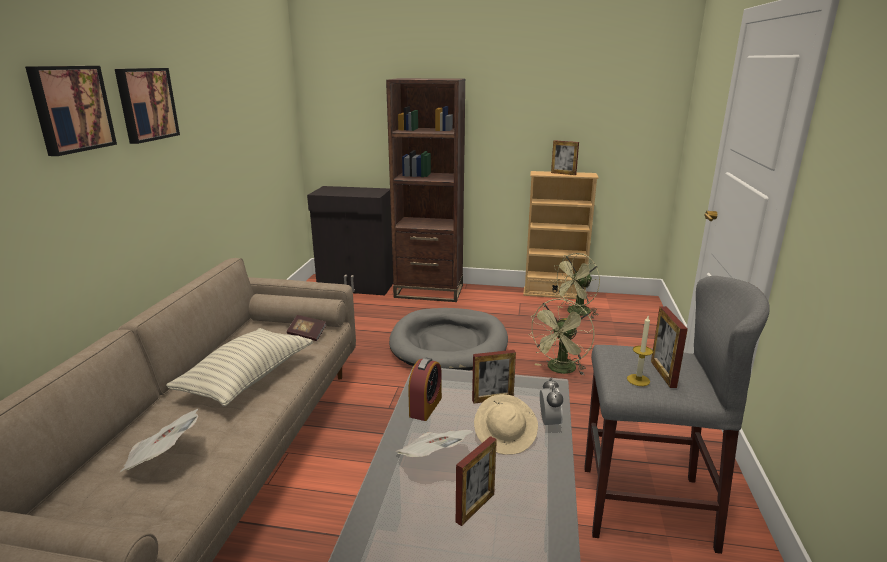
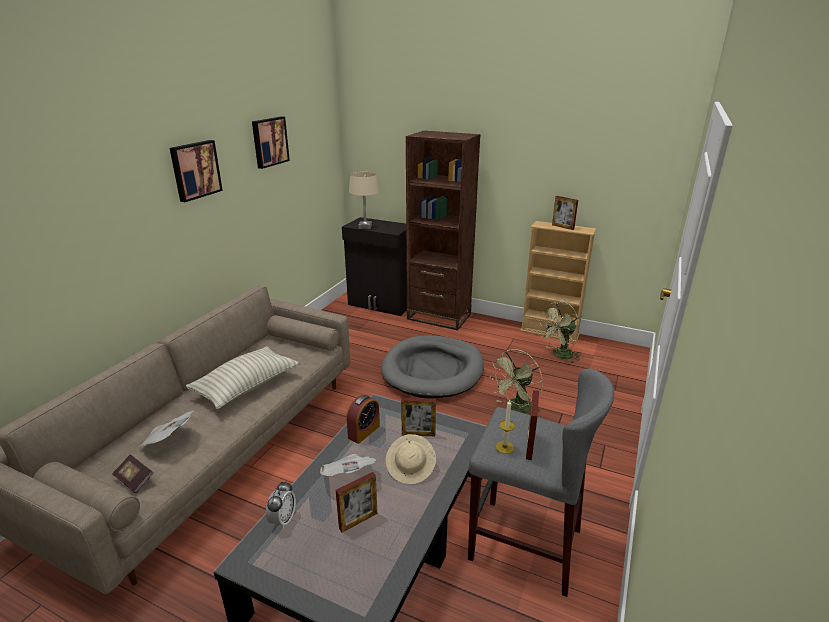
camera: 15 degrees right, 5 degrees up
(70, 109) = (133, 183): picture -> picture (269, 141)
(307, 335) = (304, 354): book -> book (134, 479)
(335, 193) = (365, 227): none -> beige table lamp
(549, 423) = (451, 463): alarm clock -> alarm clock (283, 520)

